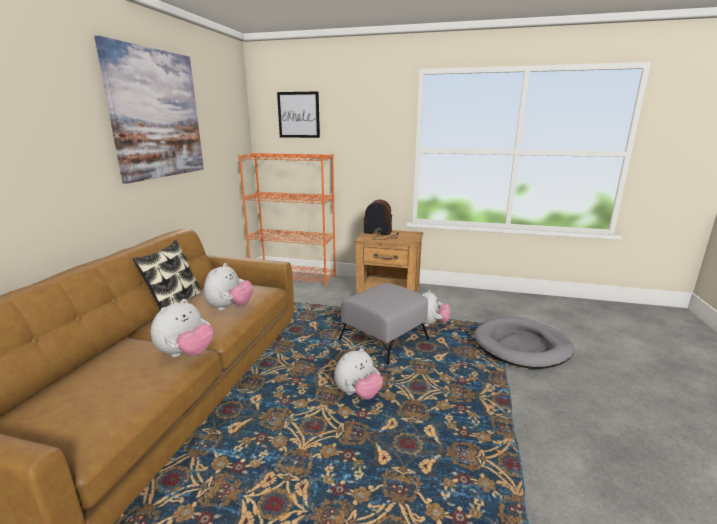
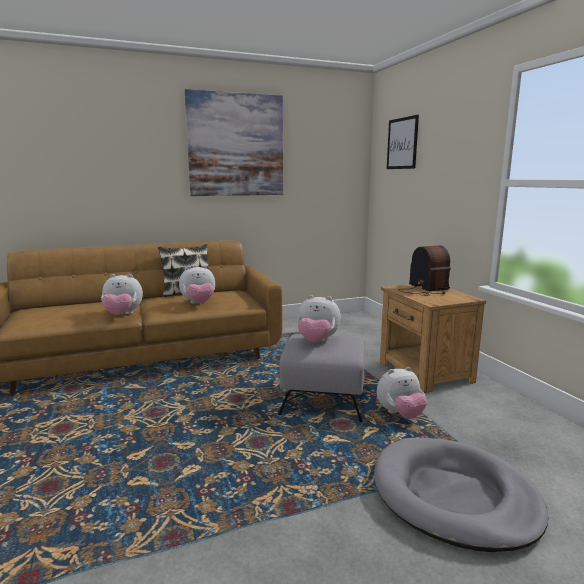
camera: 55 degrees right, 5 degrees down
(294, 277) = (372, 325): orange bookcase -> none
(358, 394) = (216, 416): plush toy -> plush toy (317, 341)

